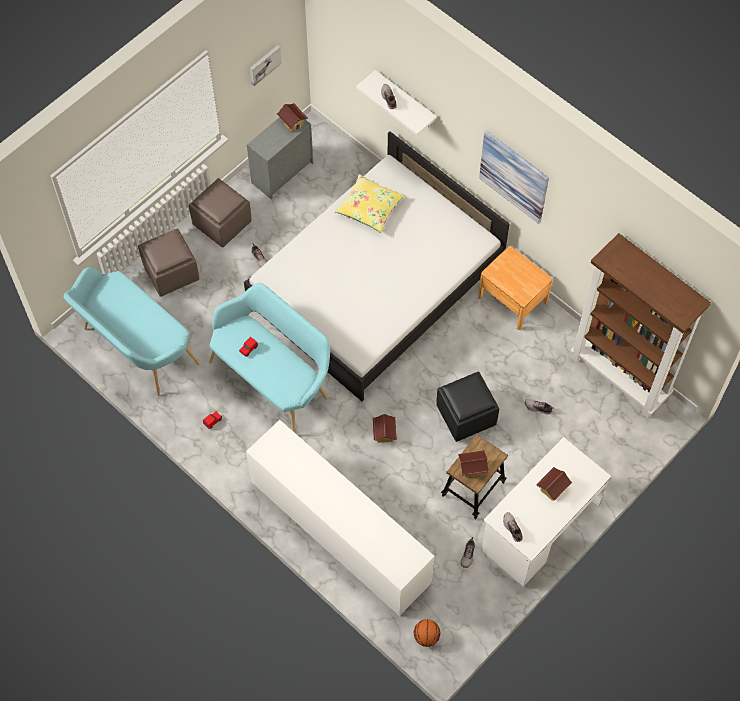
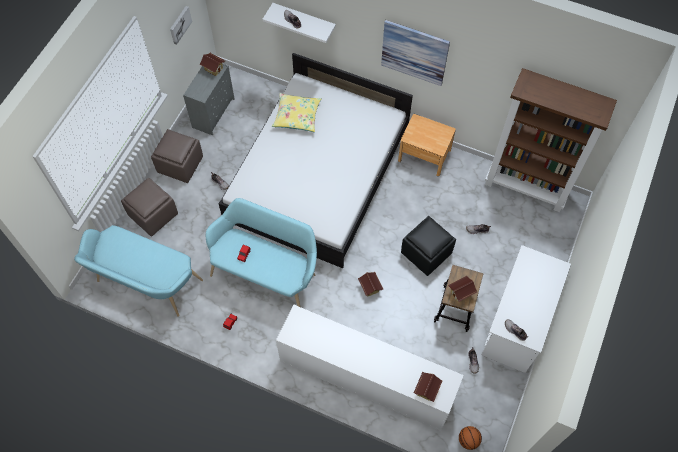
camera: 20 degrees left, 0 degrees up
(552, 489) = (531, 288): toy house -> toy house (426, 390)

